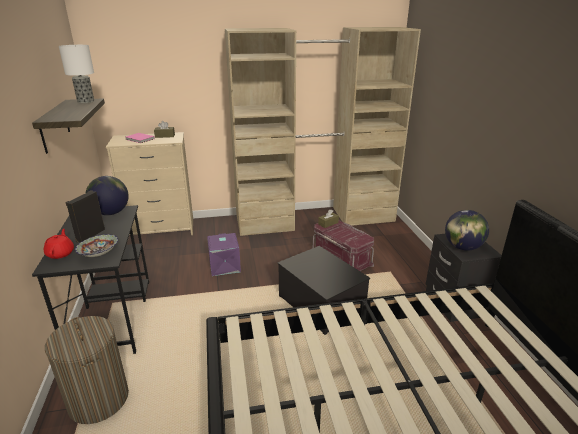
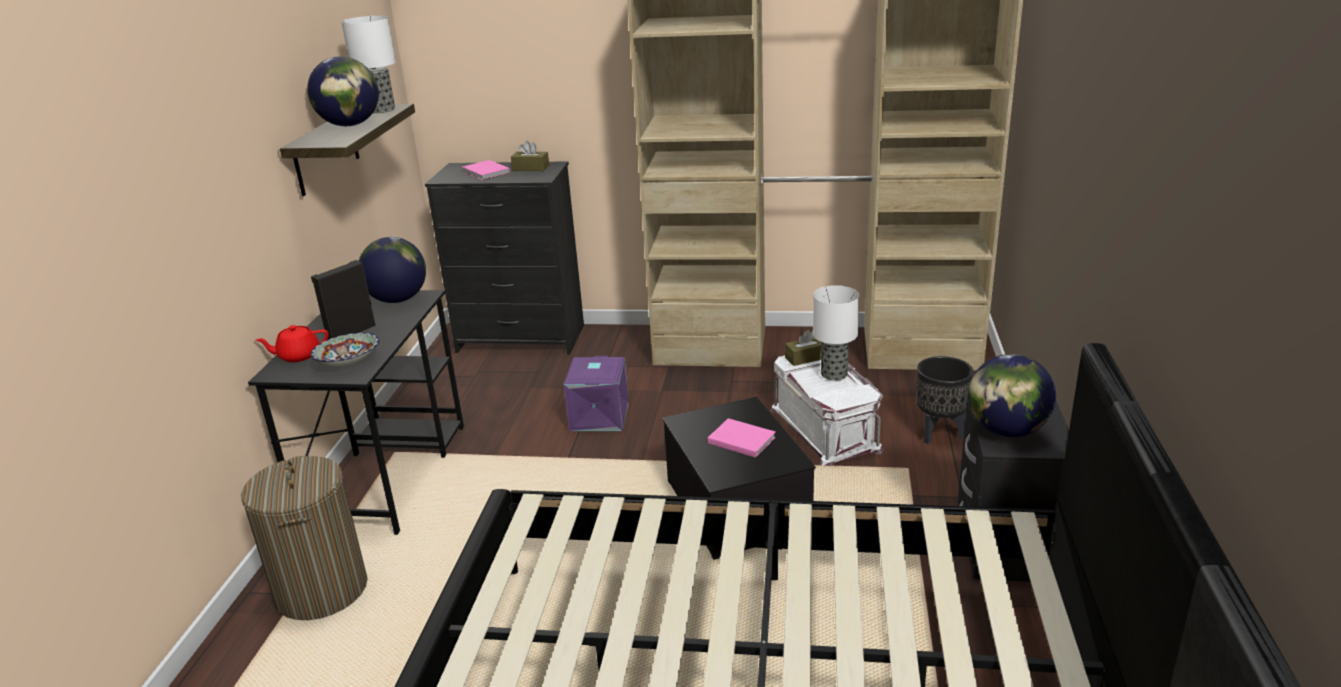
camera: 20 degrees right, 0 degrees up
(61, 253) = (298, 356): red teapot -> red teapot turned 120 degrees counterclockwise
(72, 109) = (350, 125): none -> globe
(161, 229) = (520, 339): beige dresser -> black dresser
(325, 268) = (740, 439): none -> pink book
(342, 257) = (826, 428): red storage box -> white storage box
(345, 230) = (833, 374): none -> table lamp
(394, 253) = (939, 433): none -> black planter

